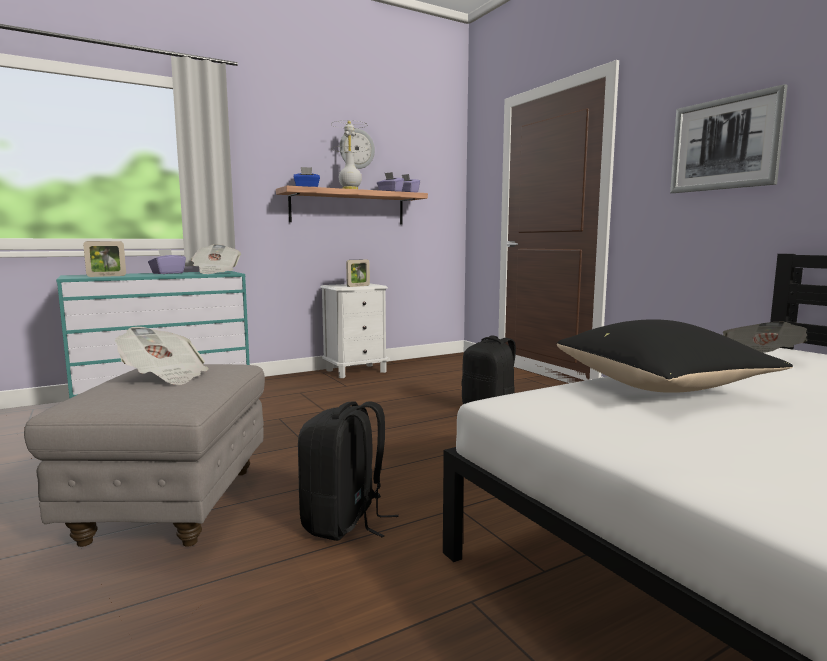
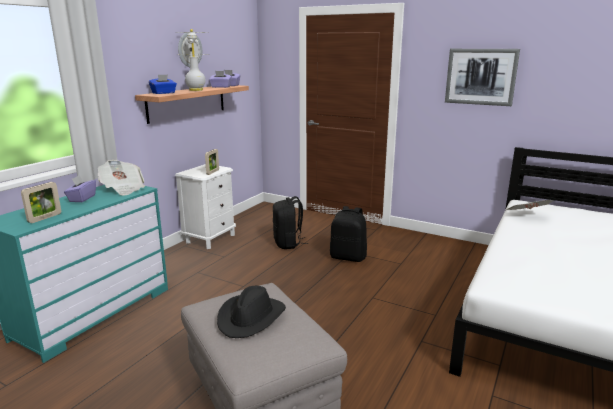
camera: 30 degrees left, 10 degrees up
(164, 377) = (251, 317): newspaper -> black hat
(345, 522) = (379, 373): black backpack -> black backpack (288, 243)
(662, 388) = (528, 254): black pillow -> none

